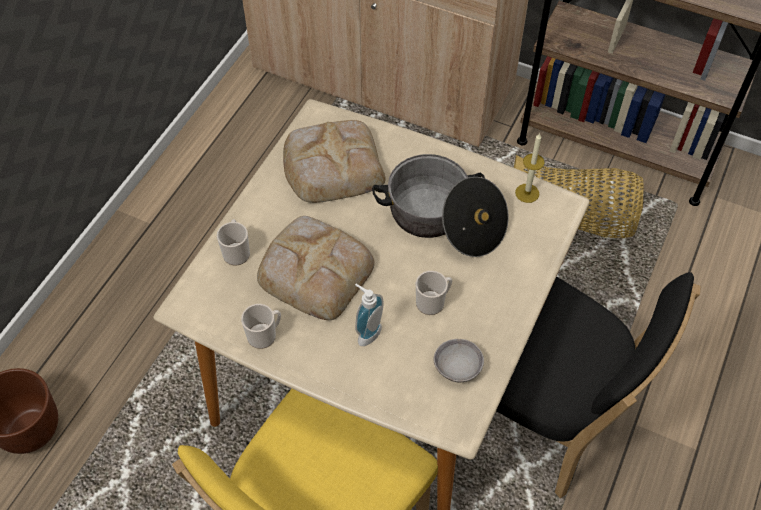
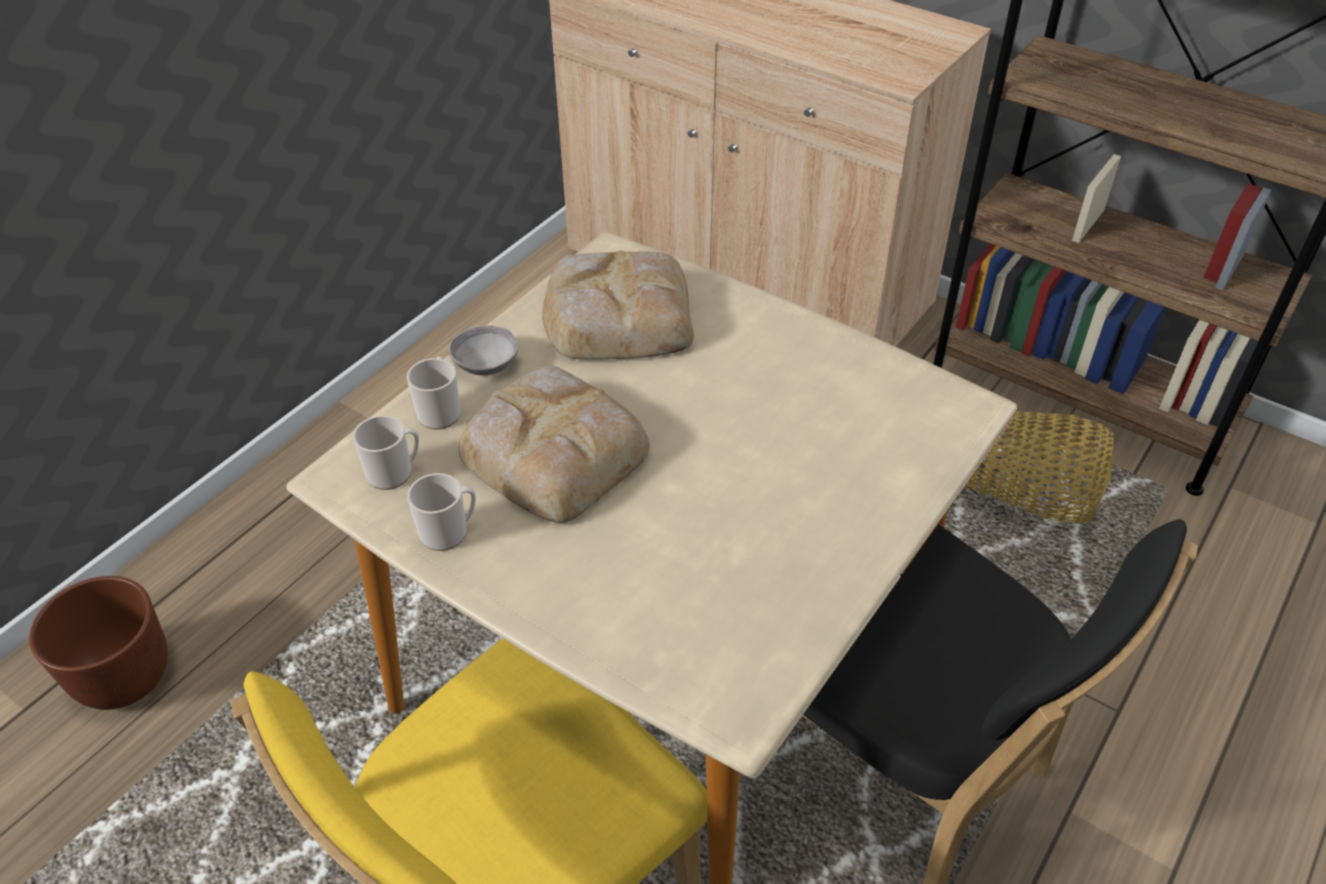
camera: 10 degrees right, 10 degrees down
(366, 332) = (613, 549): soap dispenser -> none
(433, 302) = (733, 518): mug -> mug (394, 472)
(443, 220) = (773, 405): cooking pot -> none
(457, 367) = (754, 622): grey bowl -> grey bowl (486, 365)
(527, 193) = (915, 384): candle -> none

